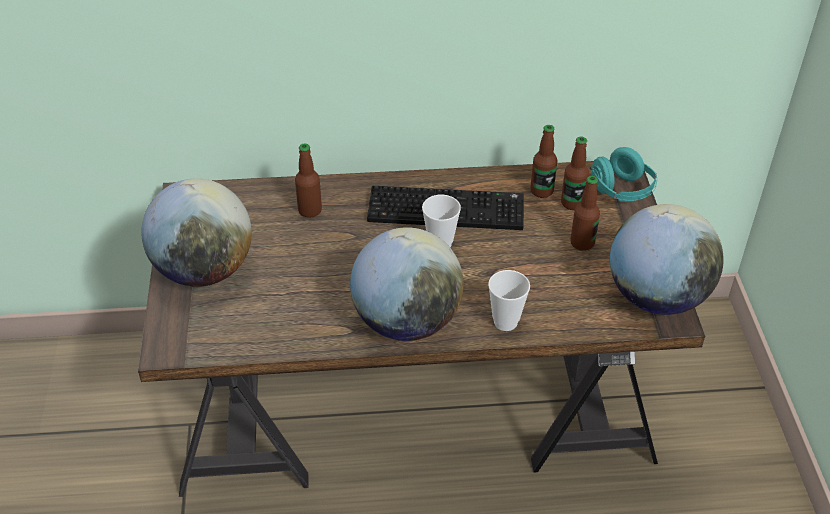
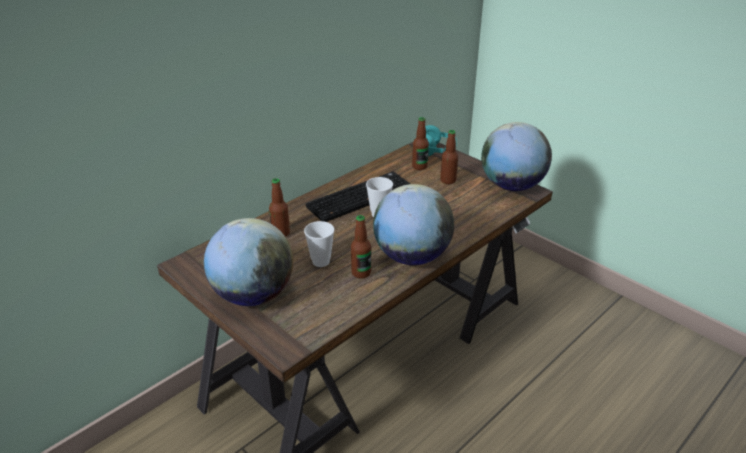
camera: 40 degrees left, 10 degrees down
(505, 322) = (461, 230): cup -> cup (321, 261)
(541, 191) = (397, 168): bottle -> bottle (361, 273)

